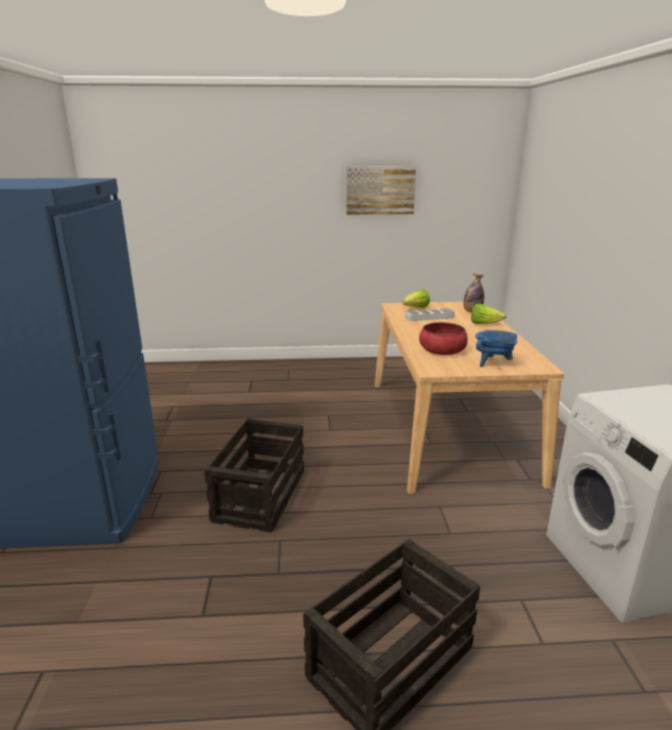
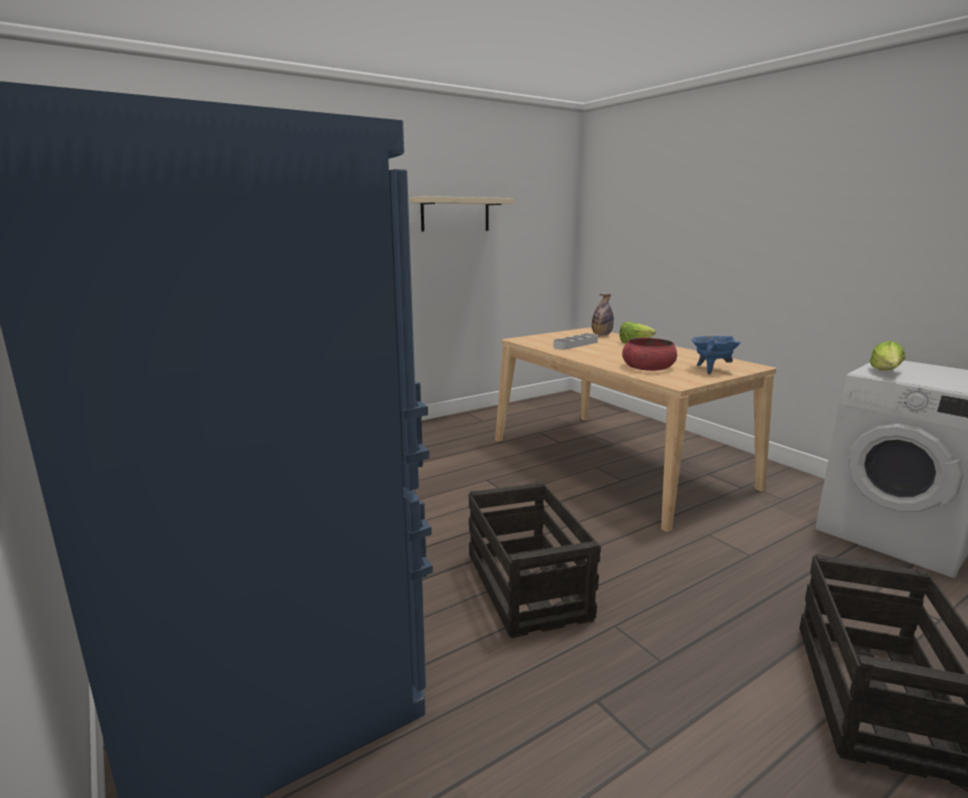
camera: 30 degrees left, 5 degrees down
(380, 190) = (455, 214): picture -> beige shelf
(416, 308) = (546, 339): lettuce -> lettuce (885, 372)

